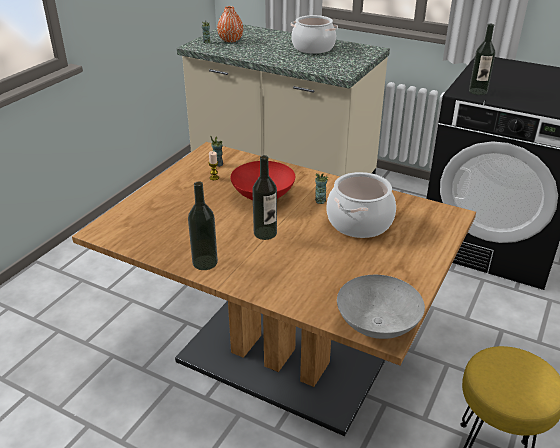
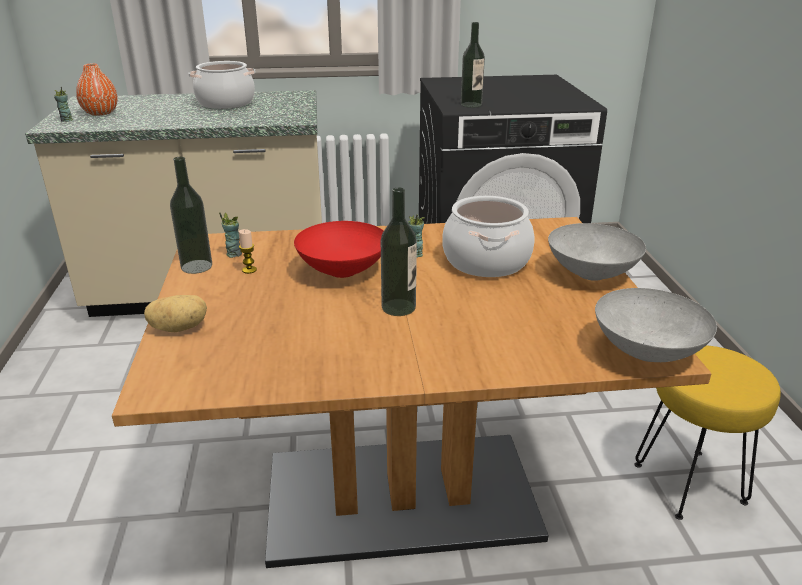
camera: 35 degrees left, 5 degrees down
(144, 201) = (179, 328): none -> potato
(205, 262) = (368, 368): bottle -> bottle (196, 266)
(421, 259) = (593, 274): none -> grey bowl

